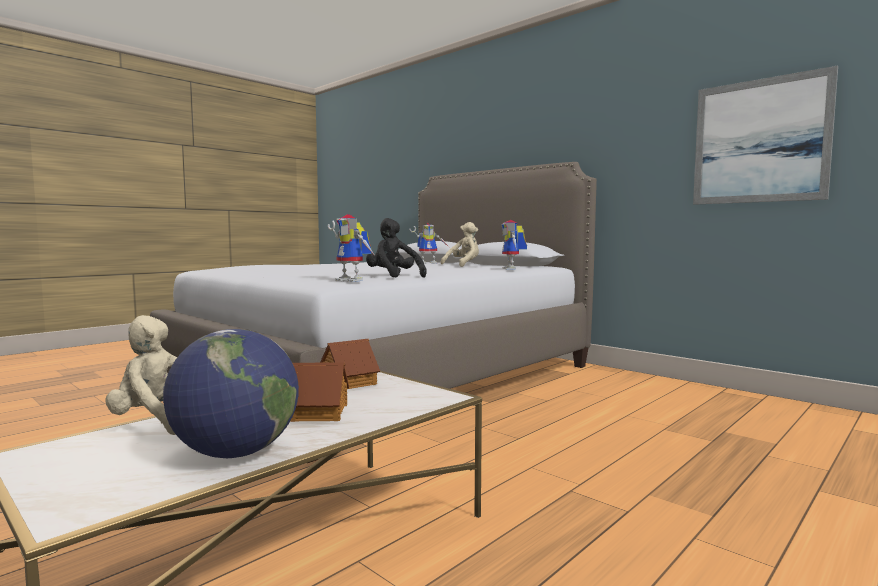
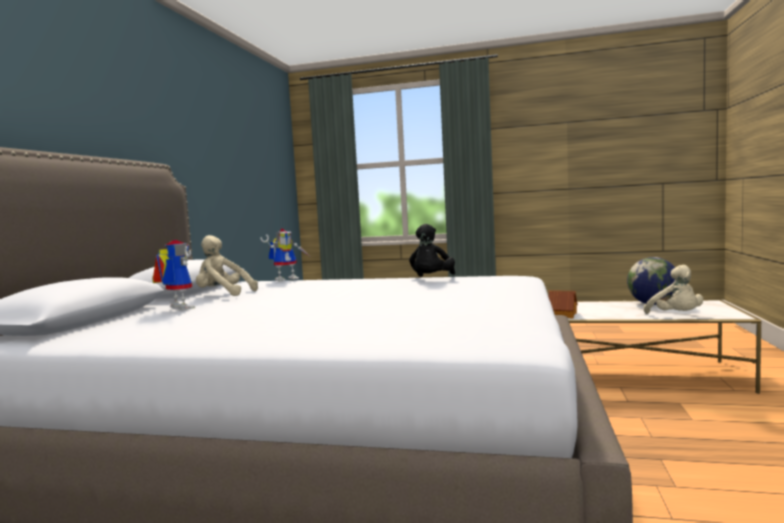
camera: 120 degrees left, 0 degrees up
(320, 412) = (603, 308): toy house -> none
(354, 280) = (494, 275): toy robot -> none
(759, 141) = (240, 171): picture -> none

